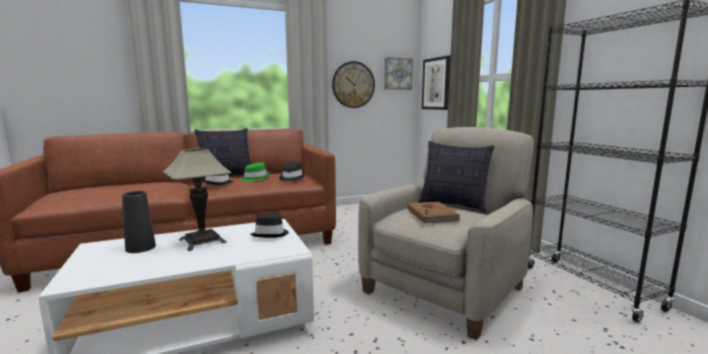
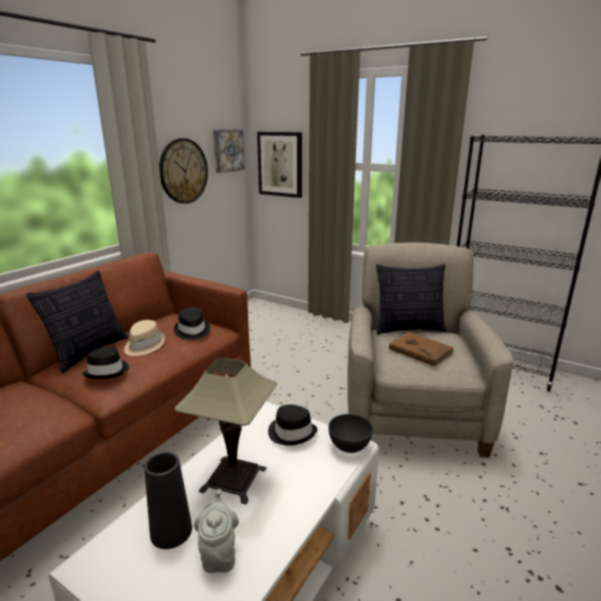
camera: 35 degrees left, 10 degrees up
(140, 261) = (218, 553): none -> grey teapot
(255, 178) = (144, 345): green hat -> beige hat
(290, 249) = (349, 446): none -> grey bowl

